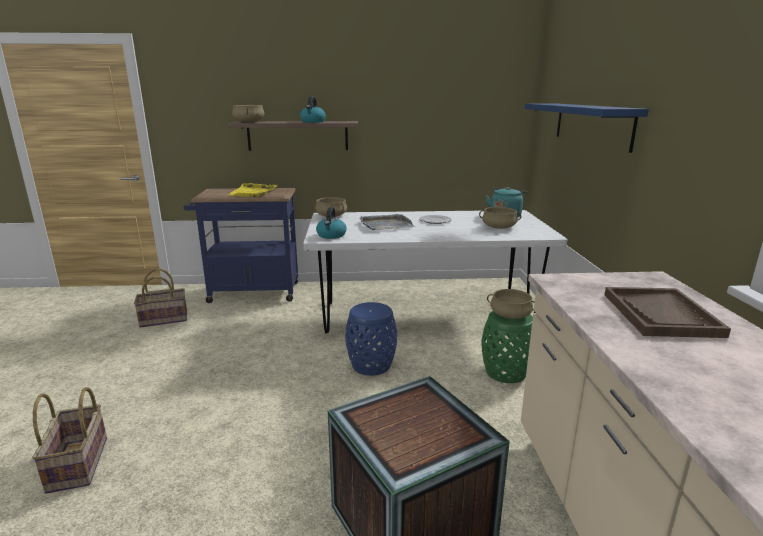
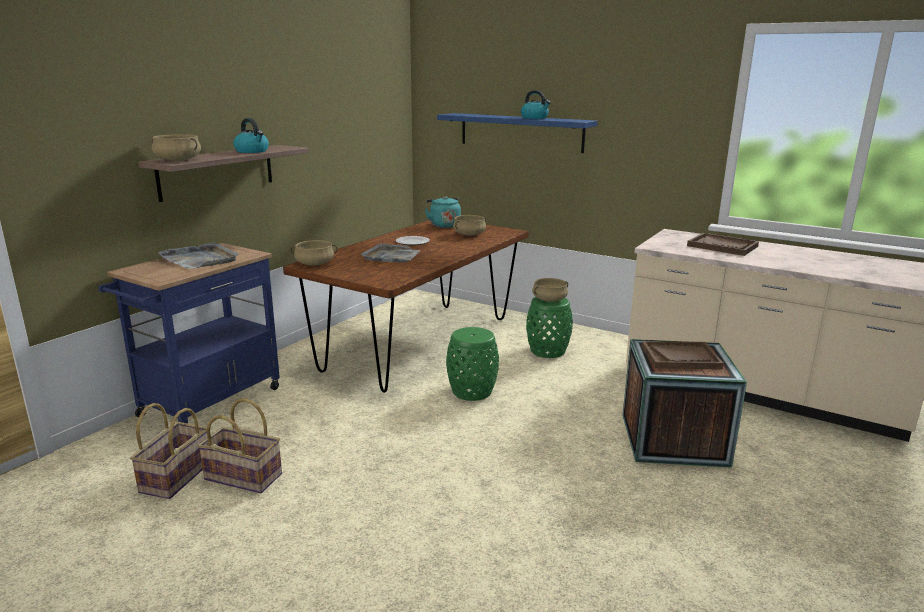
camera: 55 degrees left, 0 degrees up
(79, 464) = (461, 580): basket -> basket (244, 476)
(253, 192) = (200, 259): yellow tray -> grey tray
(331, 235) = (385, 277): kettle -> kettle (535, 118)
(371, 365) = (472, 391): blue stool -> green stool
(414, 420) = (680, 357): none -> brown tray
(425, 314) = (419, 343): white dining table -> brown dining table

